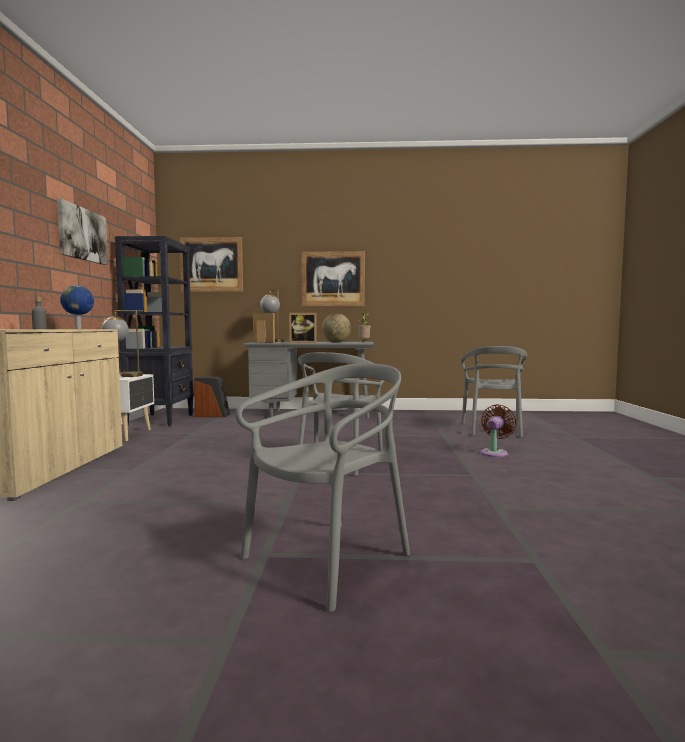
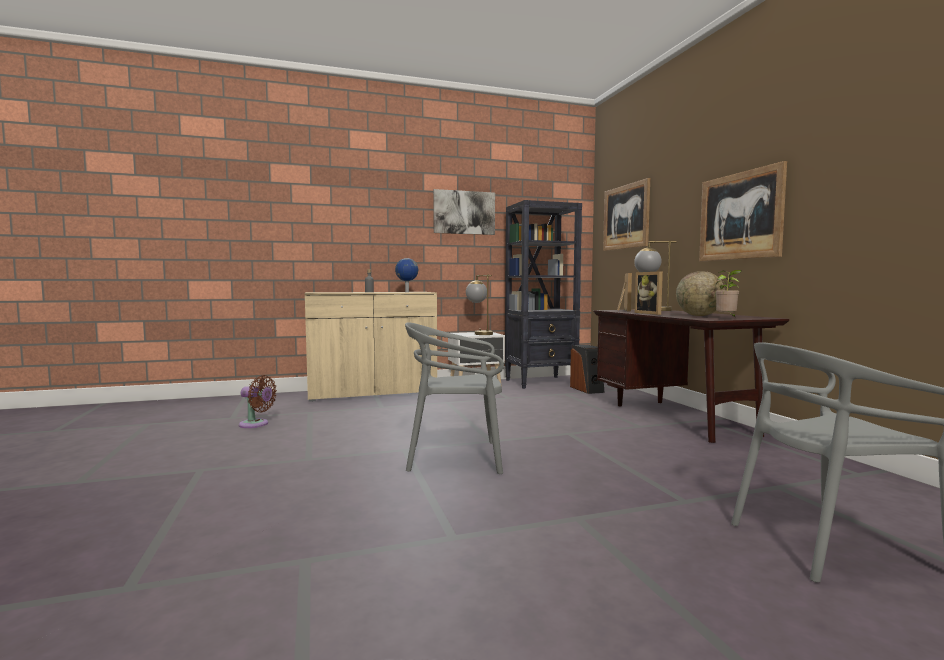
camera: 70 degrees right, 0 degrees up
(312, 414) = (674, 416): grey desk -> brown desk
(328, 560) = (179, 490): grey chair -> none
(495, 453) = (615, 551): brown fan -> brown fan (256, 424)

